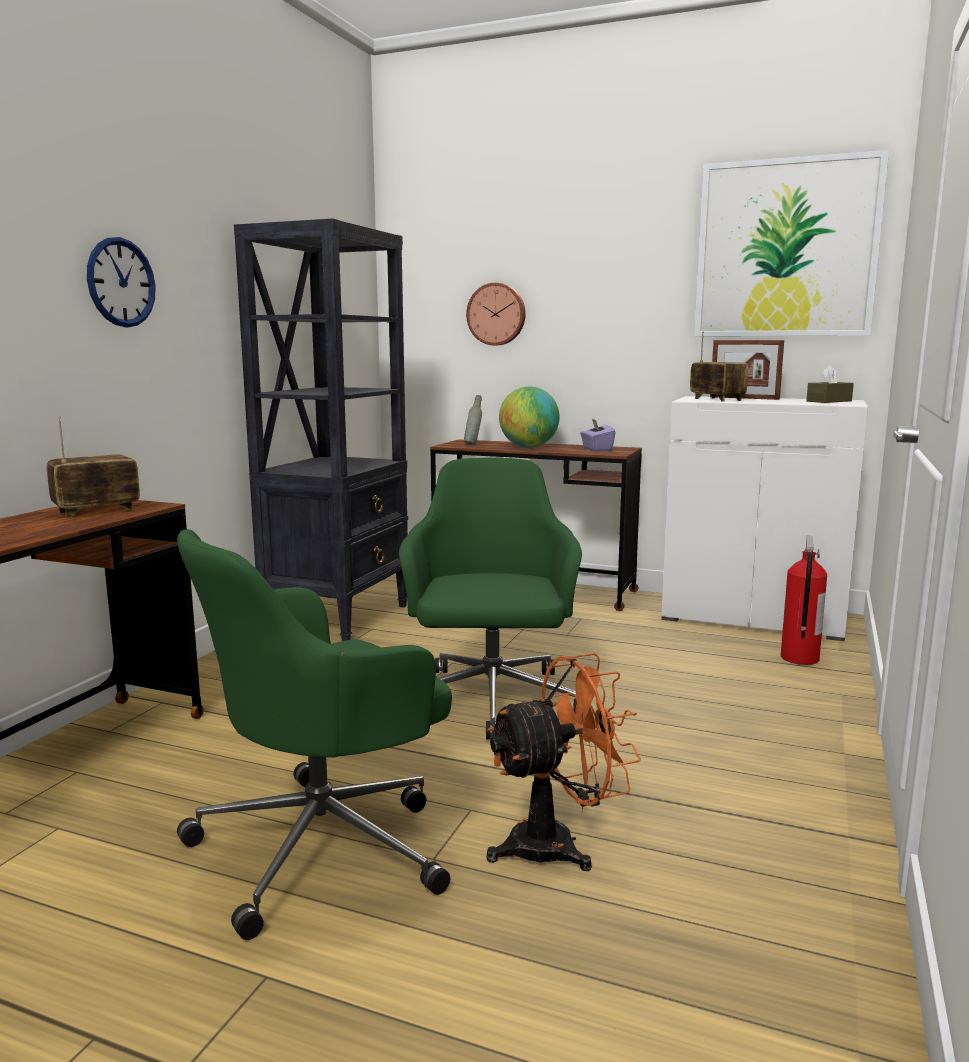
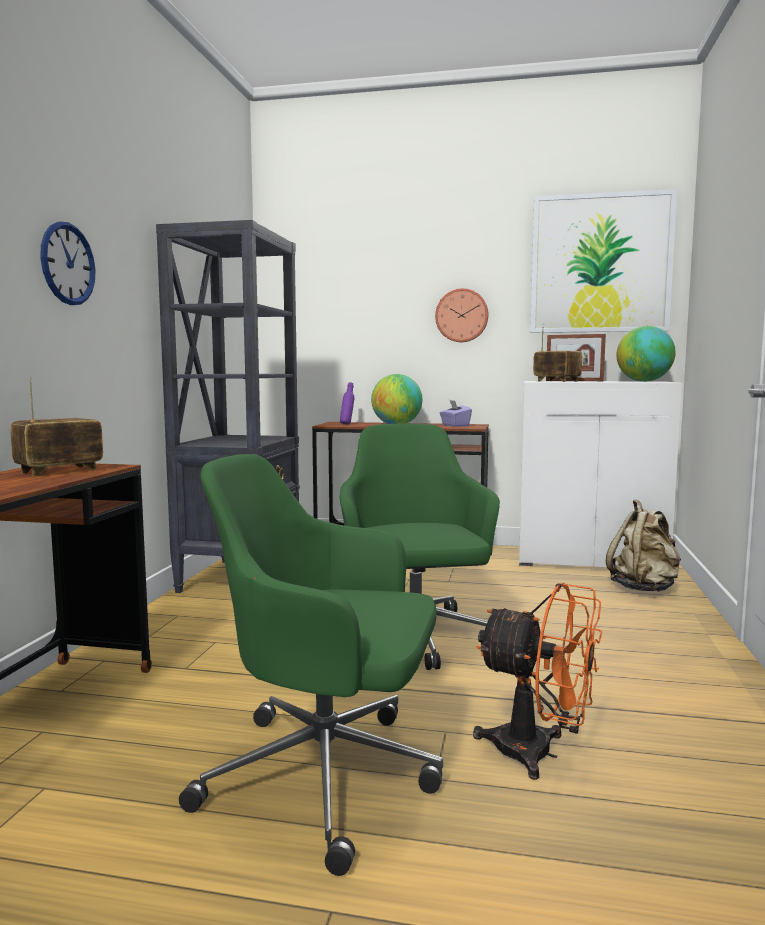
camera: 10 degrees left, 5 degrees down
(325, 845) = (327, 776): green office chair -> green office chair turned 60 degrees clockwise
(473, 444) = (347, 424): grey bottle -> purple bottle
(497, 314) = (362, 316): wall clock -> wall clock (462, 315)
(558, 844) = (539, 753): orange fan -> orange fan turned 60 degrees clockwise
(798, 658) = (644, 588): fire extinguisher -> beige backpack
(829, 401) = (644, 381): brown tissue box -> globe

